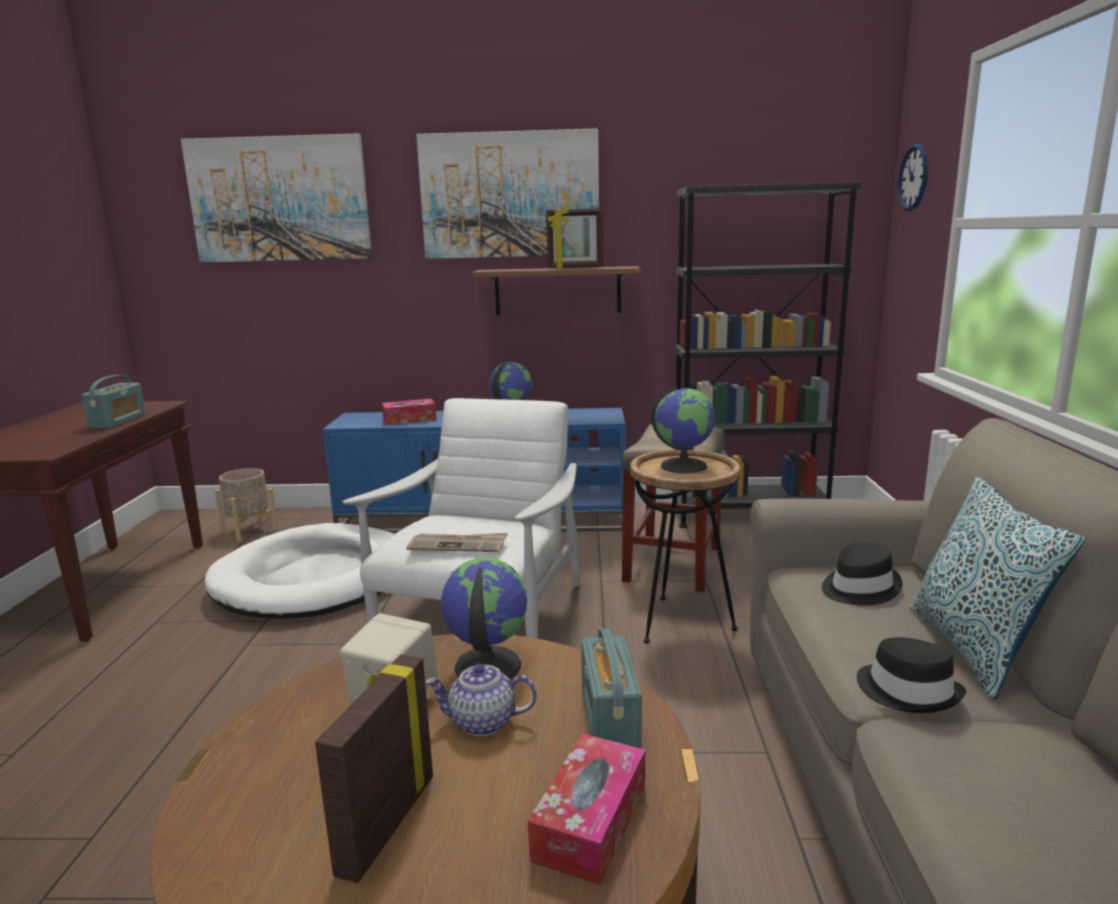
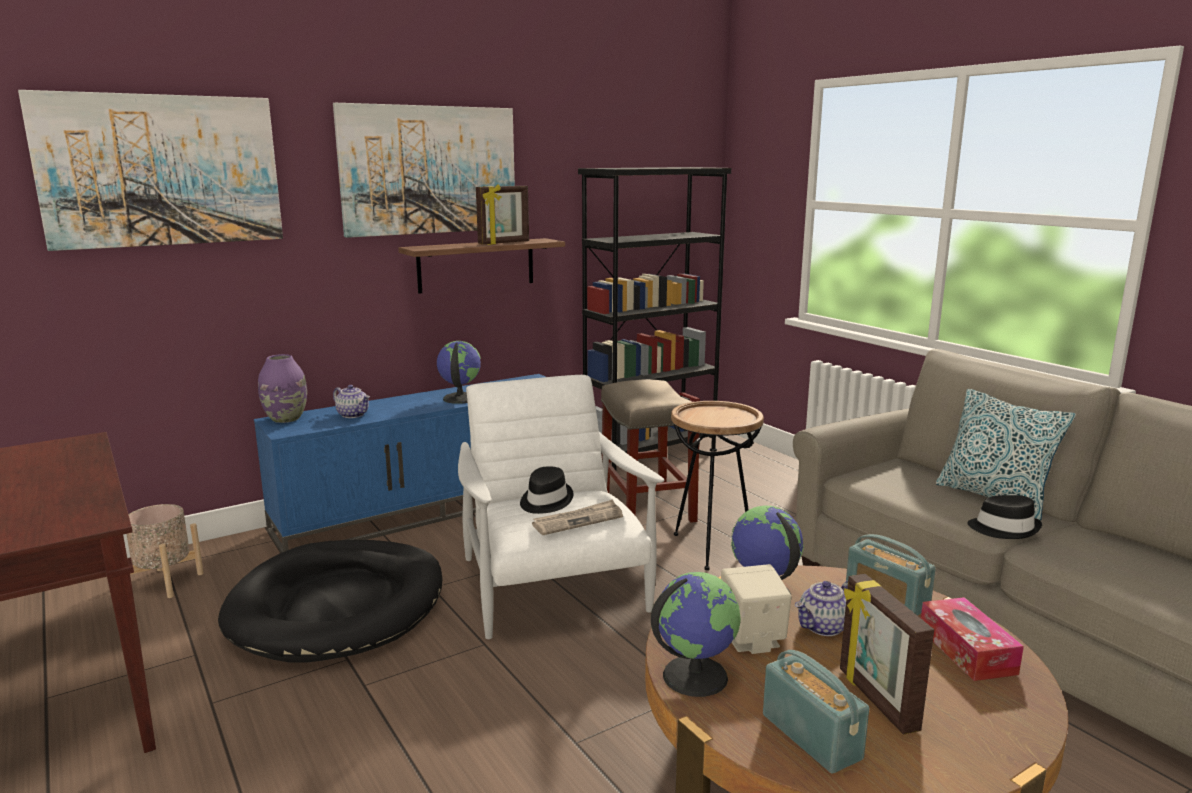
camera: 35 degrees left, 0 degrees up
(118, 421) = (82, 470): radio -> radio (811, 736)
(317, 578) = (338, 606): white dog bed -> black dog bed
(361, 415) = (286, 419): none -> purple vase
(409, 419) = (353, 415): tissue box -> teapot
(683, 466) = (713, 415): globe -> globe (694, 675)
(858, 588) = (894, 479): black hat -> black hat (545, 501)
(914, 177) = (752, 164): wall clock -> none

